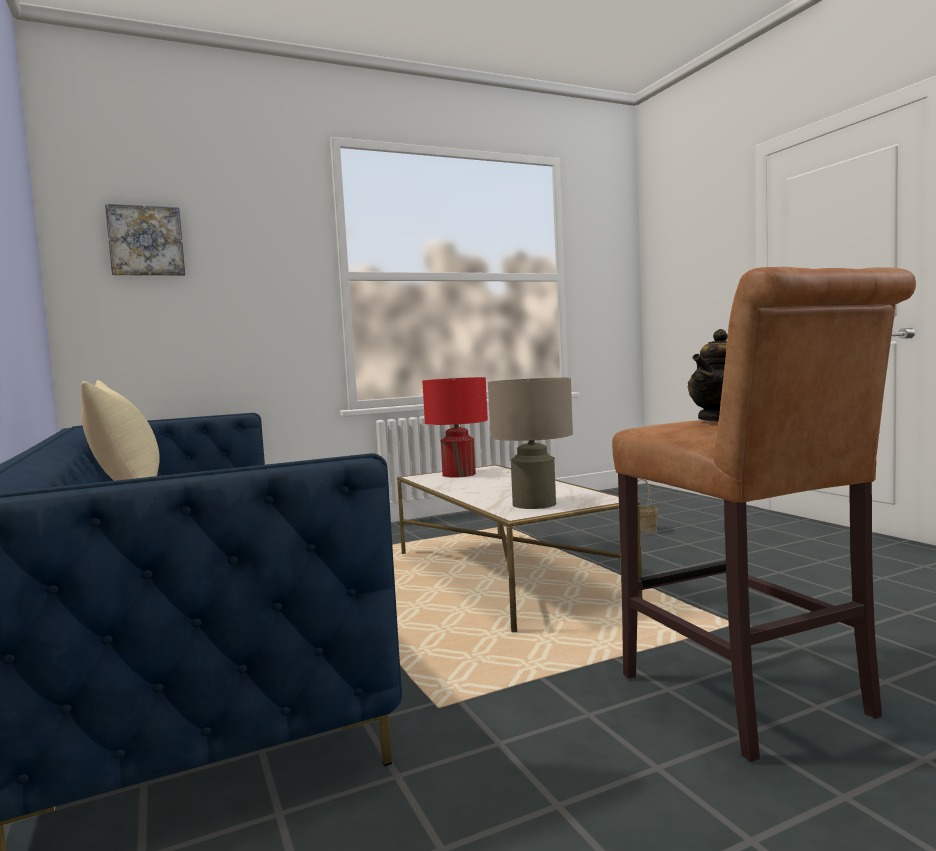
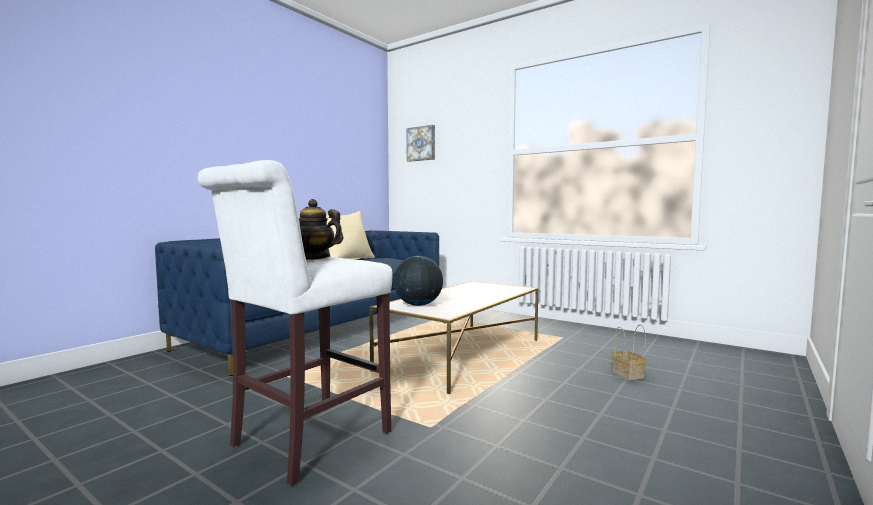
camera: 60 degrees right, 0 degrees up
(459, 474) = (492, 286): red table lamp -> none
(534, 504) = (418, 305): beige table lamp -> globe
(752, 701) = (304, 442): brown stool -> white stool

